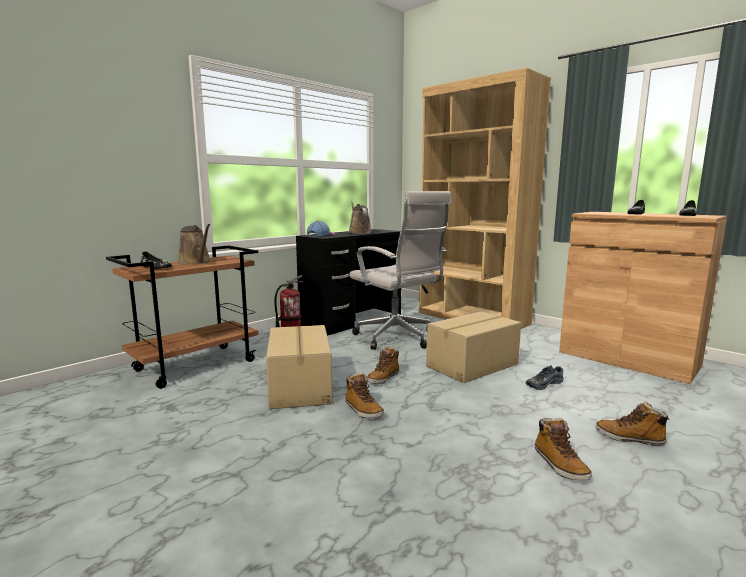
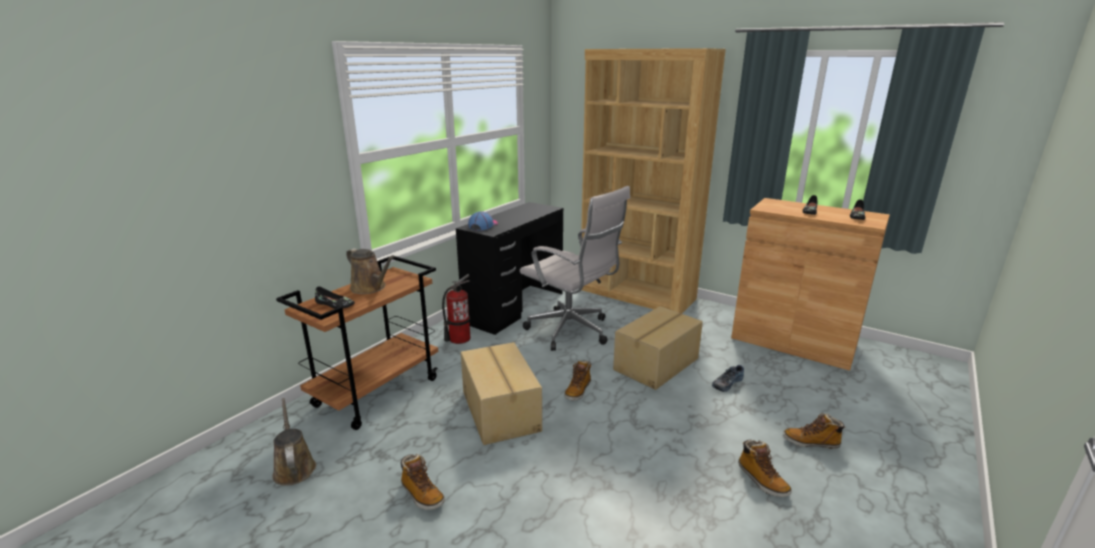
camera: 10 degrees left, 10 degrees up
(359, 232) = (520, 215): brown watering can -> brown watering can (294, 467)
(363, 410) = (574, 436): boot -> boot (422, 494)

